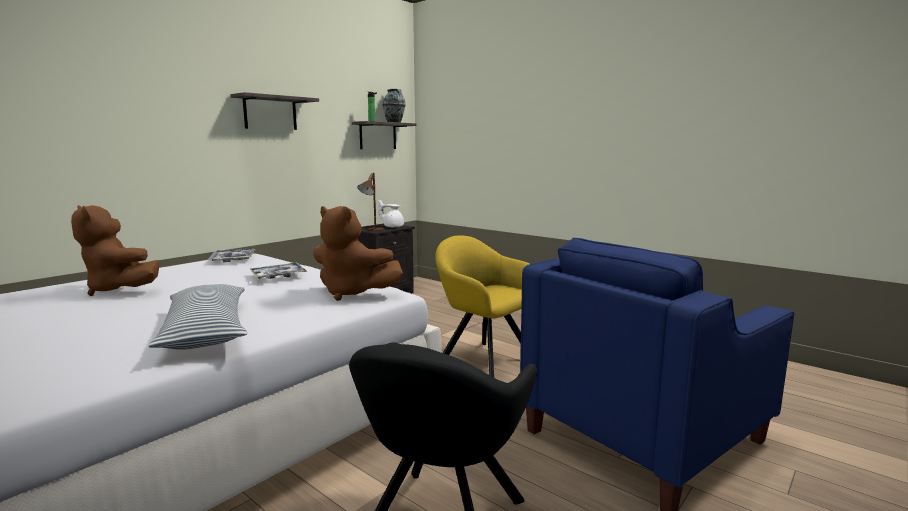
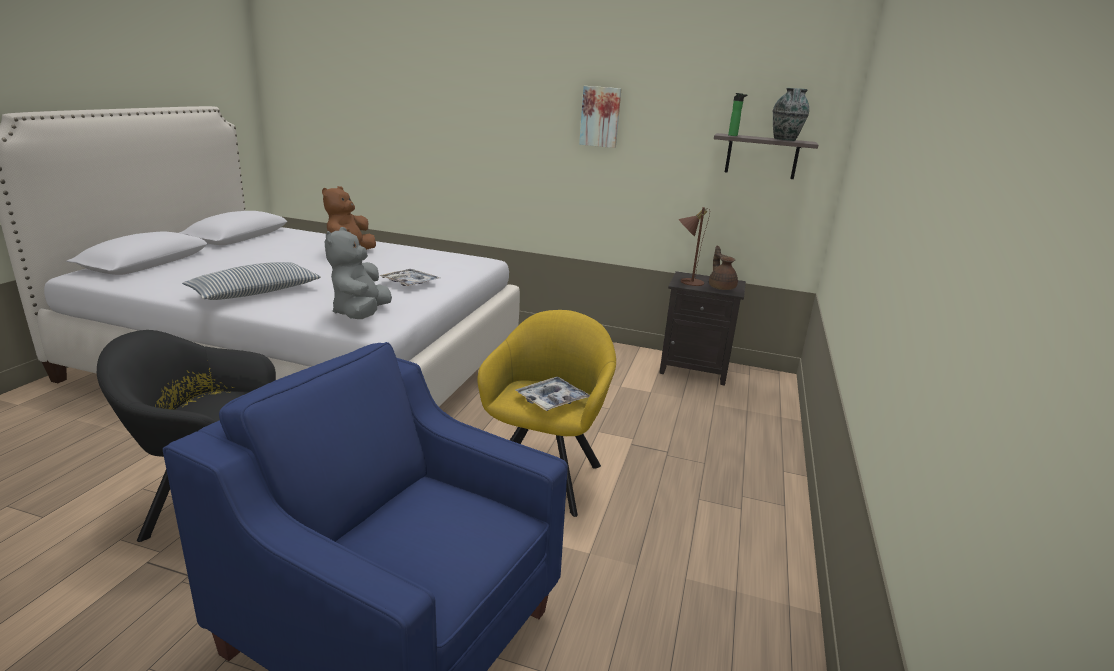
camera: 65 degrees right, 10 degrees up
(233, 260) = (461, 260): tray -> tray (552, 400)
(270, 113) = (600, 116): shelf -> picture
(353, 293) = (361, 314): brown plush toy -> grey plush toy
(392, 227) = (721, 287): white teapot -> brown teapot

